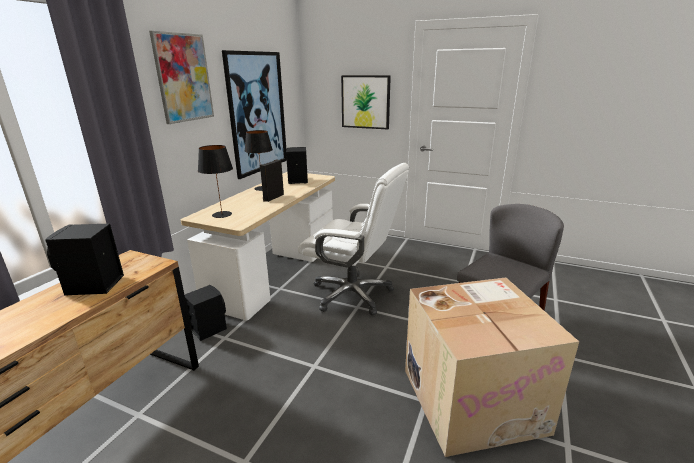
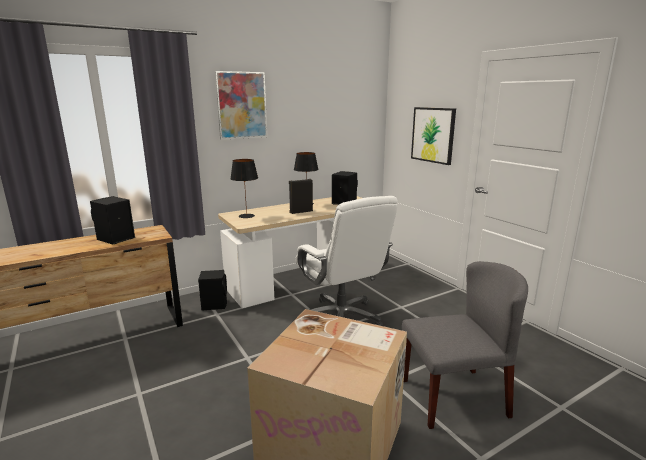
camera: 35 degrees right, 5 degrees down
(257, 113) = (320, 138): picture -> none

